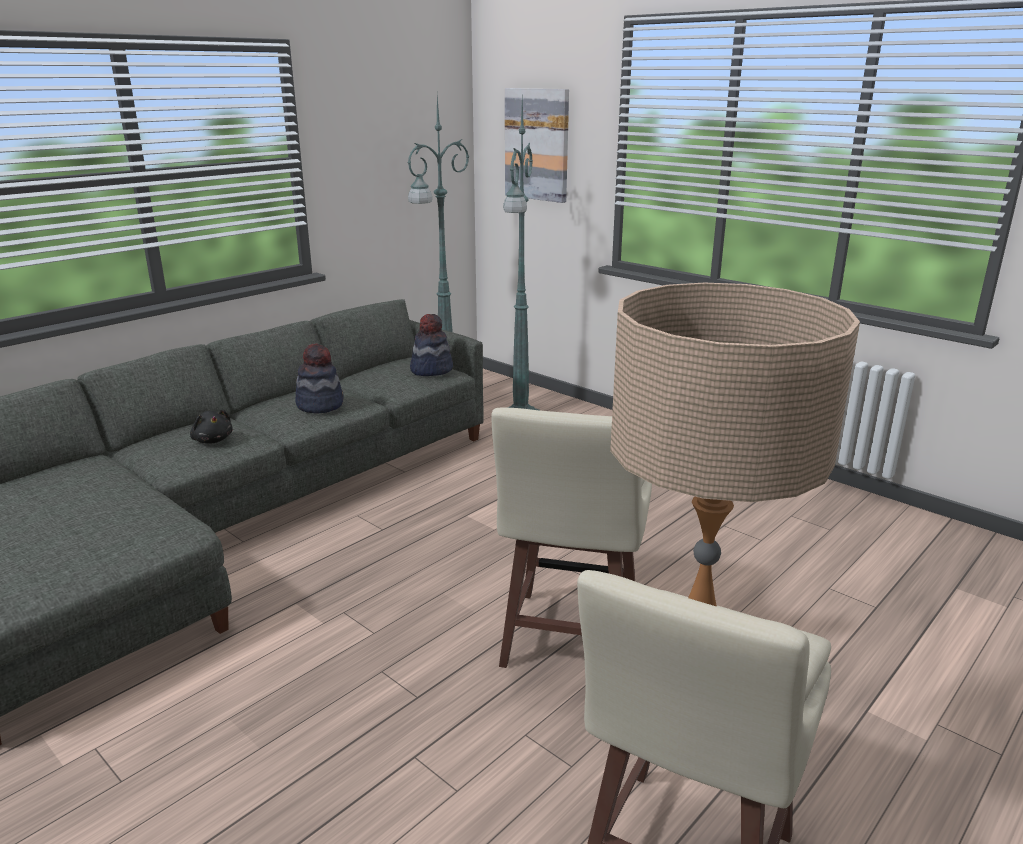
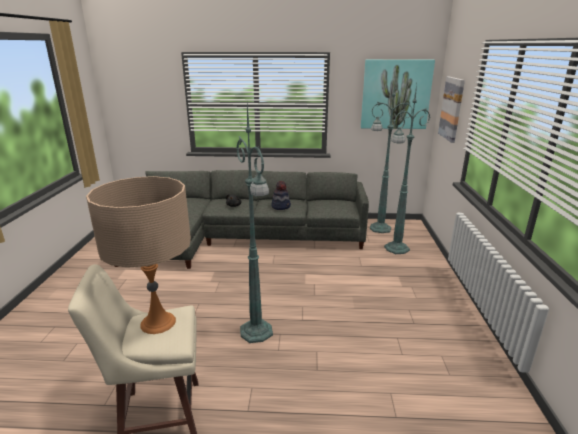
camera: 50 degrees right, 0 degrees up
(413, 130) = (395, 94): none -> picture
(431, 369) = (342, 208): hat -> none
(569, 640) = (256, 332): beige stool -> green floor lamp

